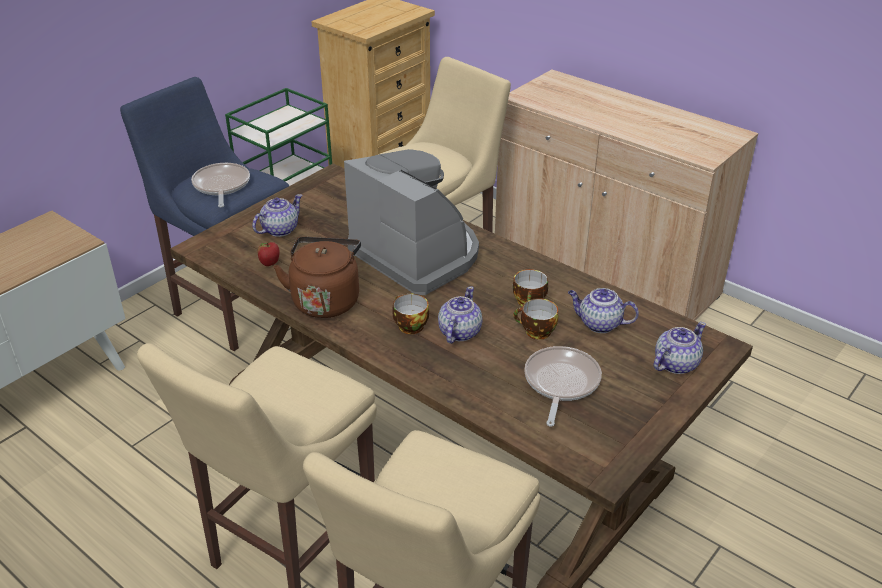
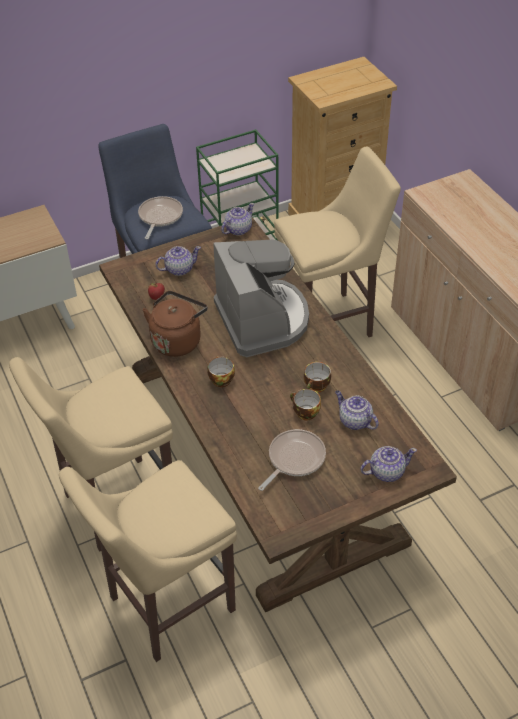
camera: 25 degrees right, 10 degrees up
(459, 332) = (251, 396): teapot -> teapot (237, 229)

